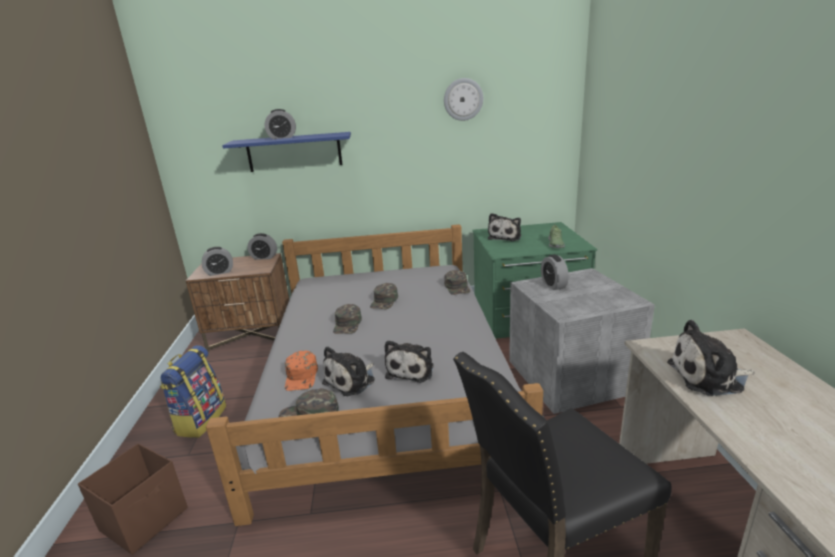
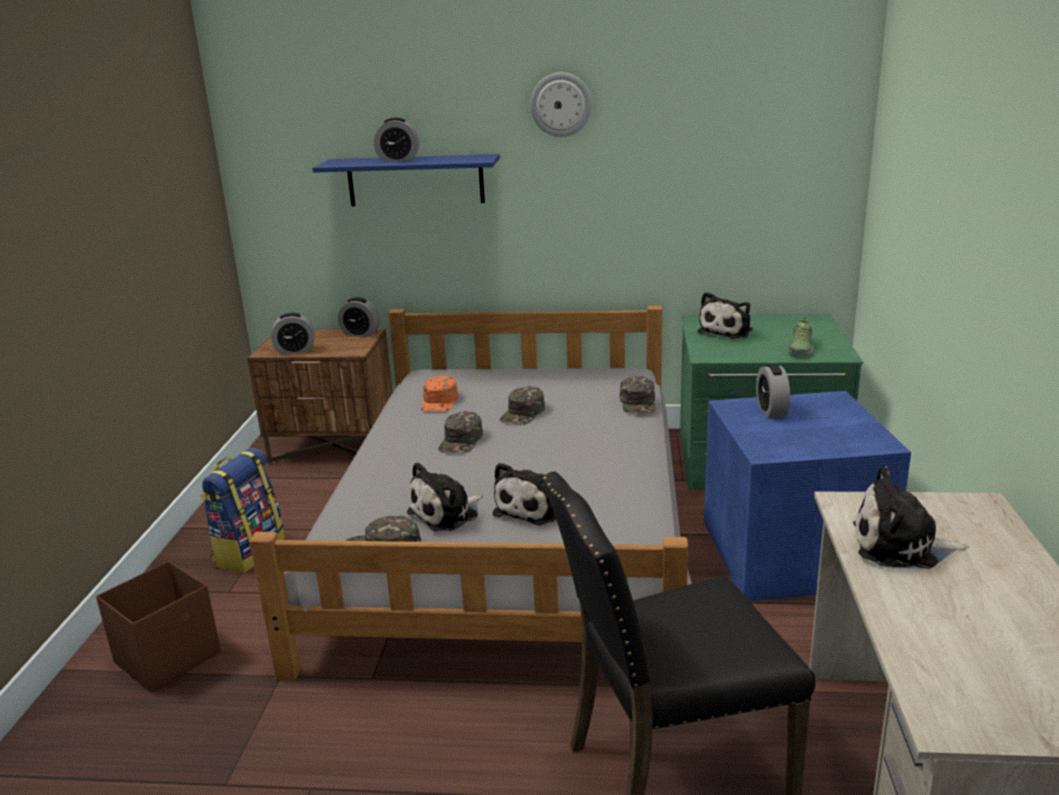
camera: 10 degrees right, 0 degrees up
(302, 376) = (382, 501): orange cap -> orange cap (440, 401)
(463, 99) = (676, 112): wall clock -> wall clock (561, 104)
(573, 376) = (795, 554): grey storage box -> blue storage box

